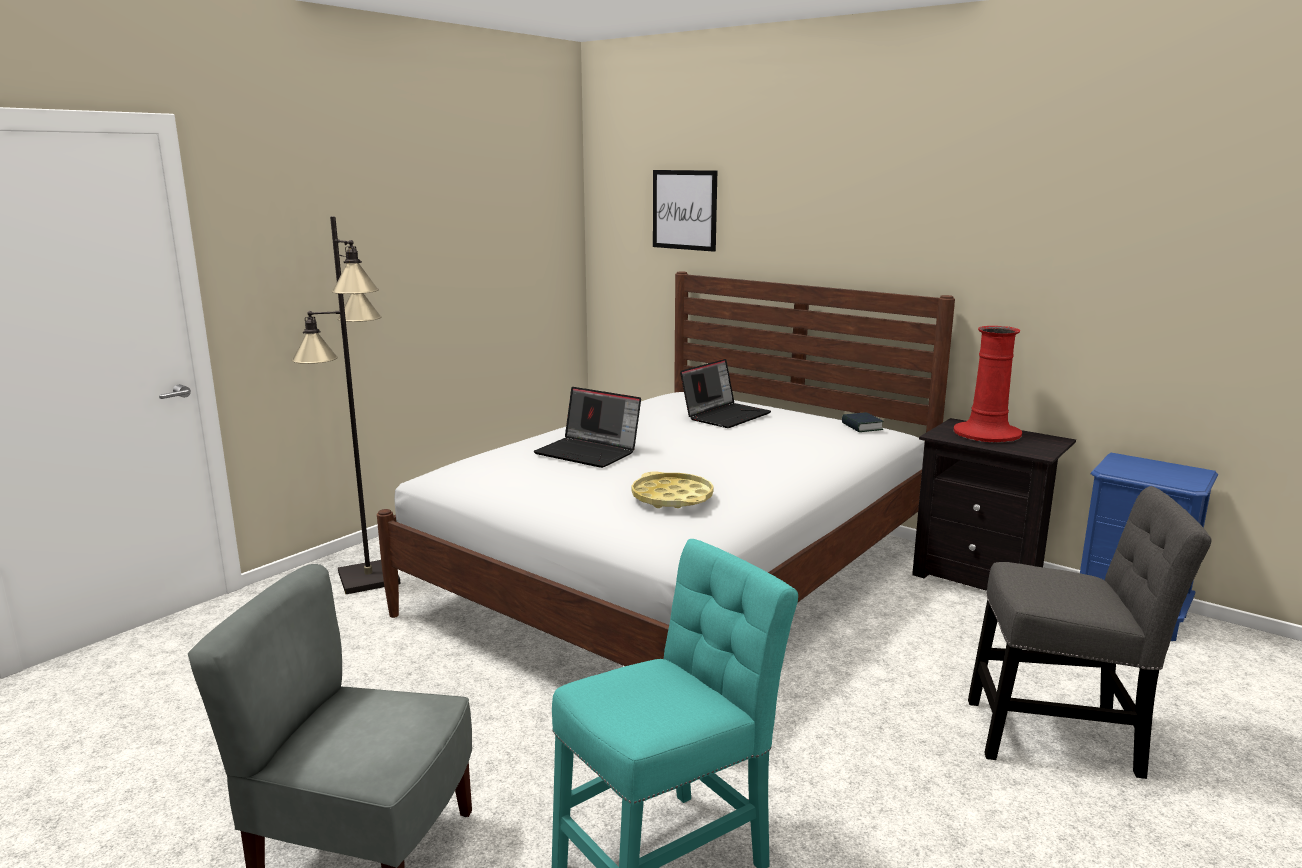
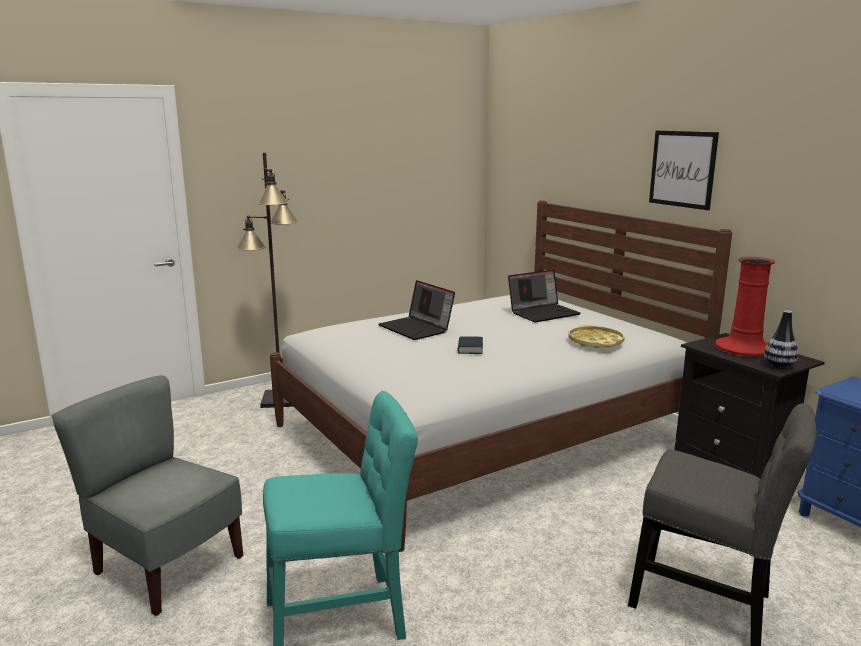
camera: 20 degrees right, 0 degrees up
(672, 498) = (442, 366): yellow tray -> yellow tray (595, 342)
(684, 210) = (548, 153): picture -> picture (682, 169)
(862, 426) = (646, 332): book -> book (470, 349)
(1040, 449) = (779, 366): none -> vase

